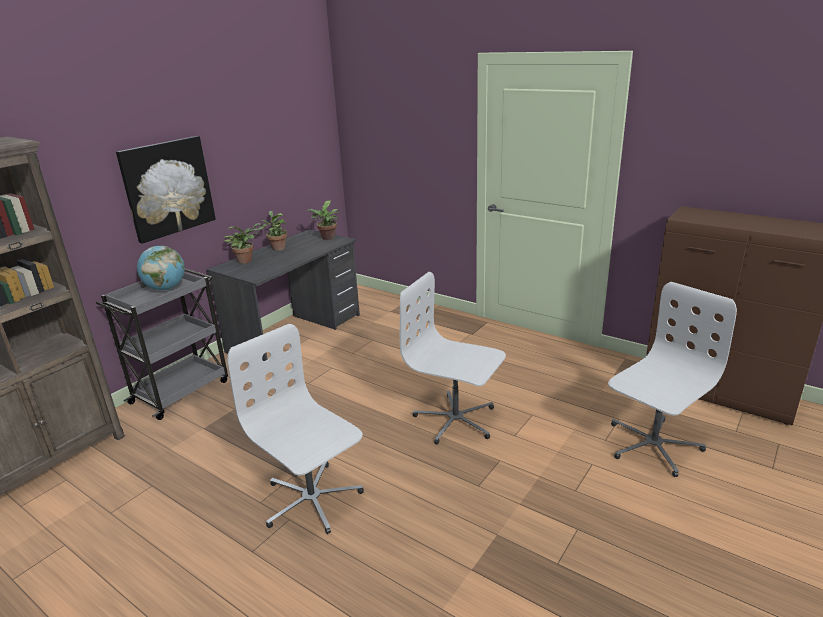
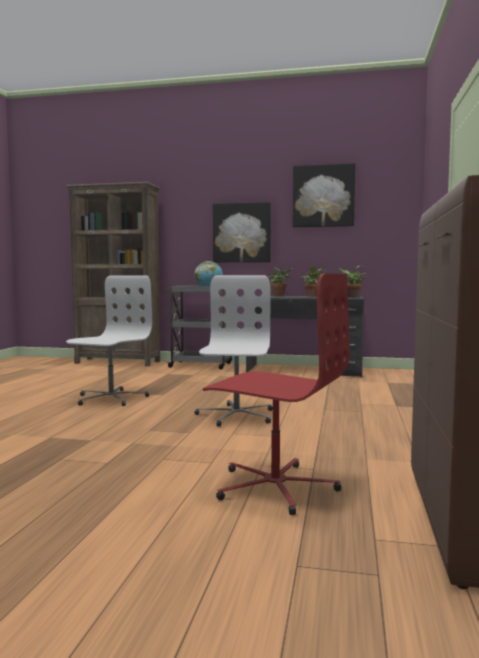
camera: 65 degrees right, 20 degrees down
(253, 118) = (323, 196): none -> picture
(652, 445) = (275, 487): white office chair -> red office chair

